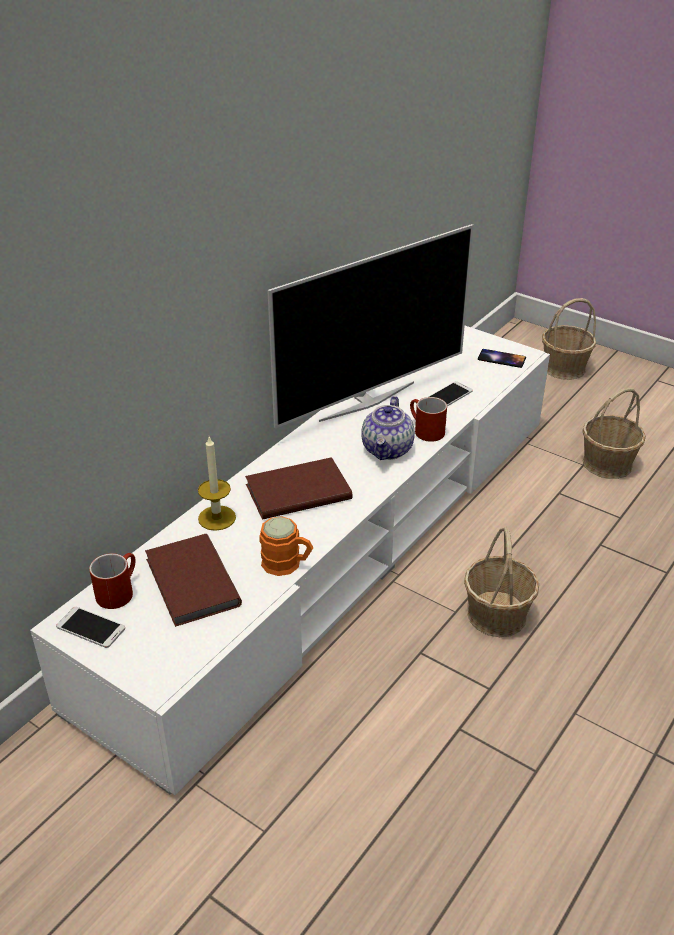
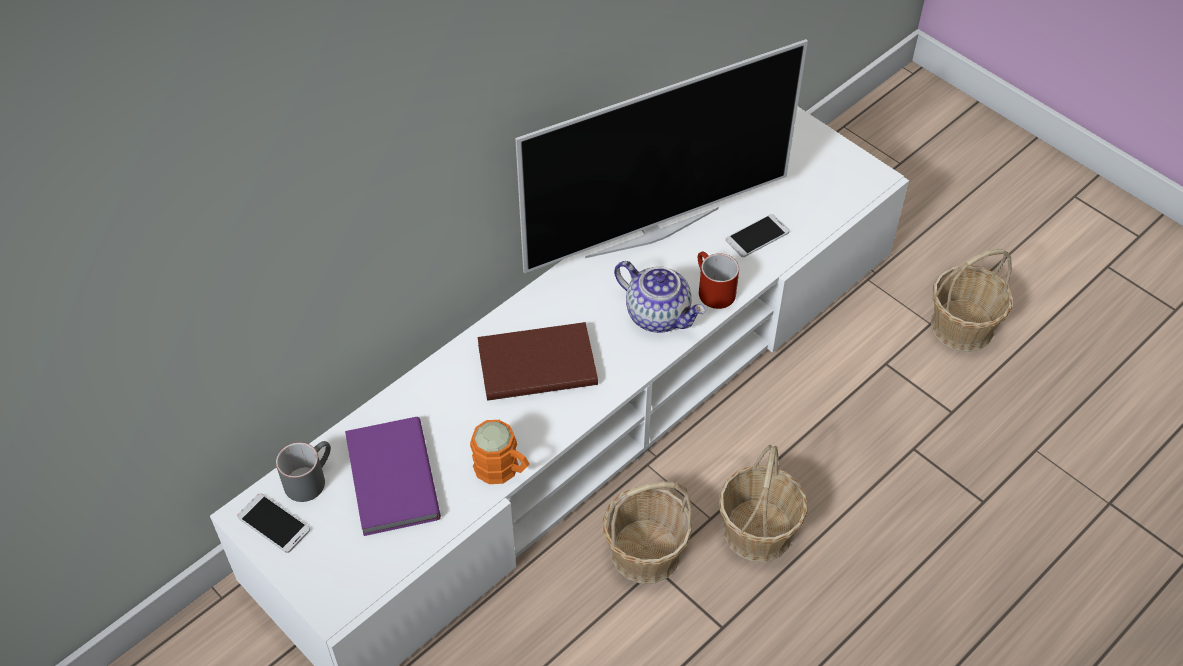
camera: 10 degrees right, 15 degrees up
(118, 591) = (310, 478): red mug -> grey mug
(190, 583) = (390, 480): brown book -> purple book
(217, 518) = (435, 390): candle -> none
(388, 450) = (659, 314): teapot -> teapot turned 75 degrees counterclockwise
(501, 359) = (842, 181): phone -> none
(563, 368) = (953, 159): basket -> basket (645, 552)

